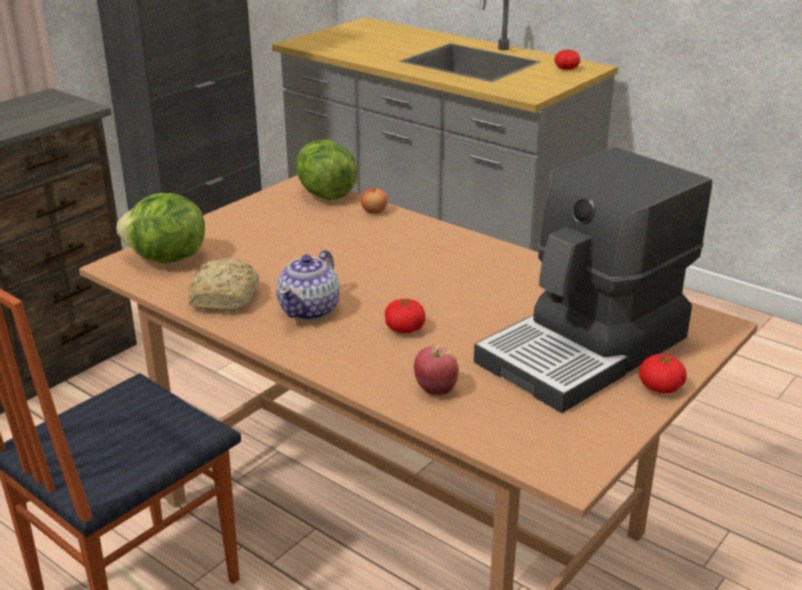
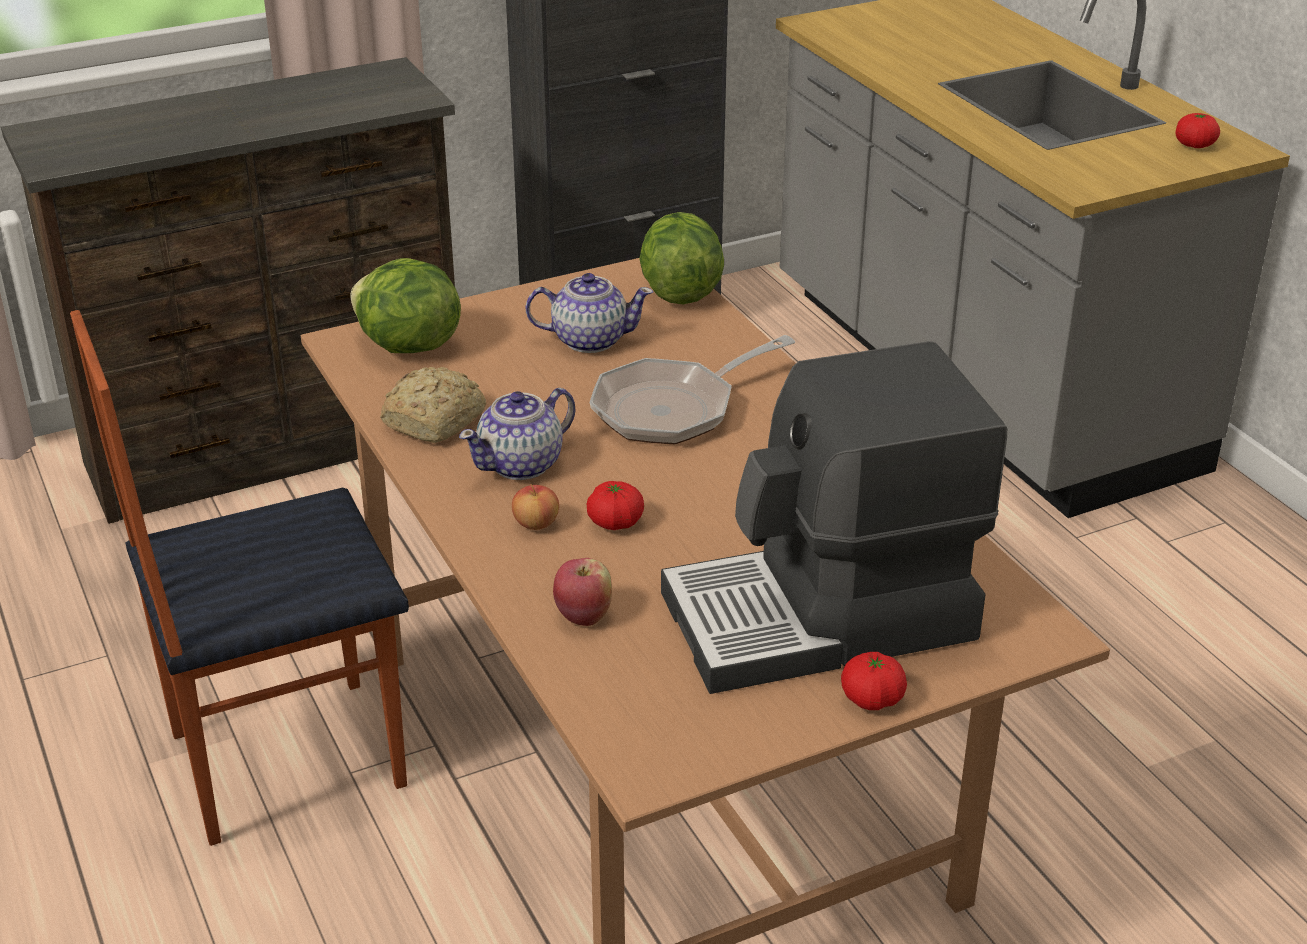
camera: 25 degrees right, 5 degrees up
(290, 231) = (589, 340): none -> teapot
(374, 211) = (723, 334): apple -> apple (536, 523)
(381, 257) = (673, 408): none -> frying pan

